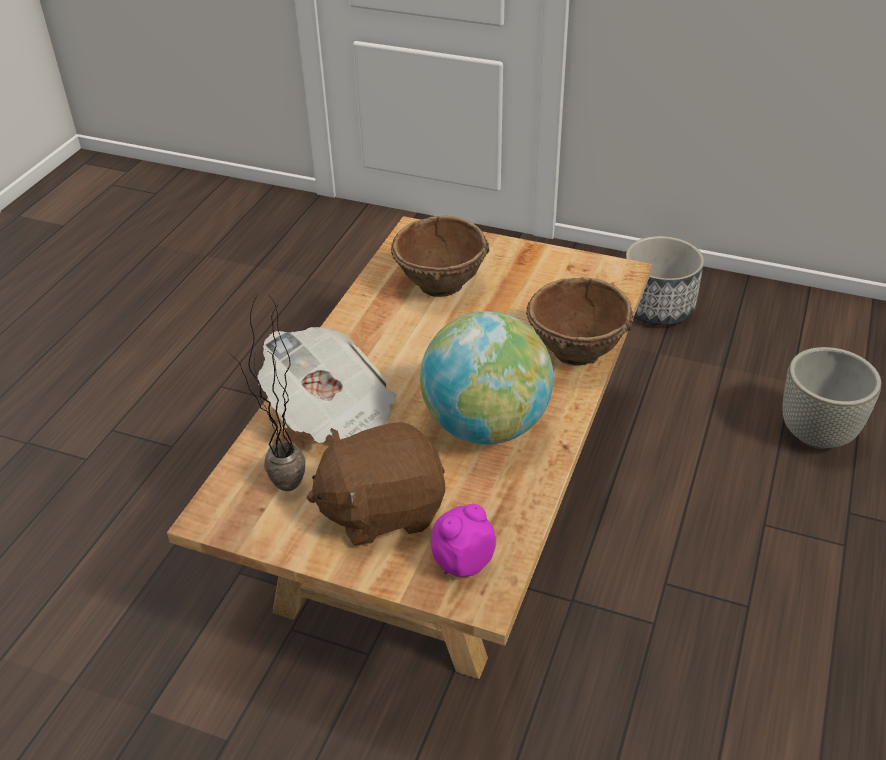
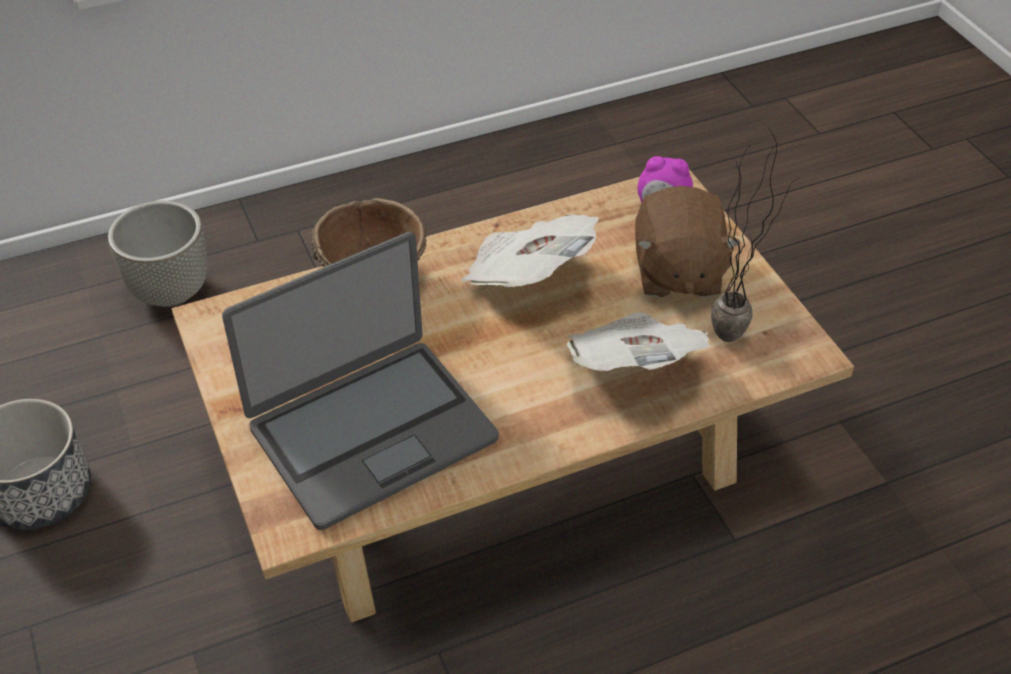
camera: 135 degrees left, 5 degrees up
(382, 509) = (677, 272): brown plush toy -> brown plush toy turned 60 degrees clockwise
(441, 285) = (371, 431): brown bowl -> laptop
(485, 425) = (528, 276): globe -> newspaper

